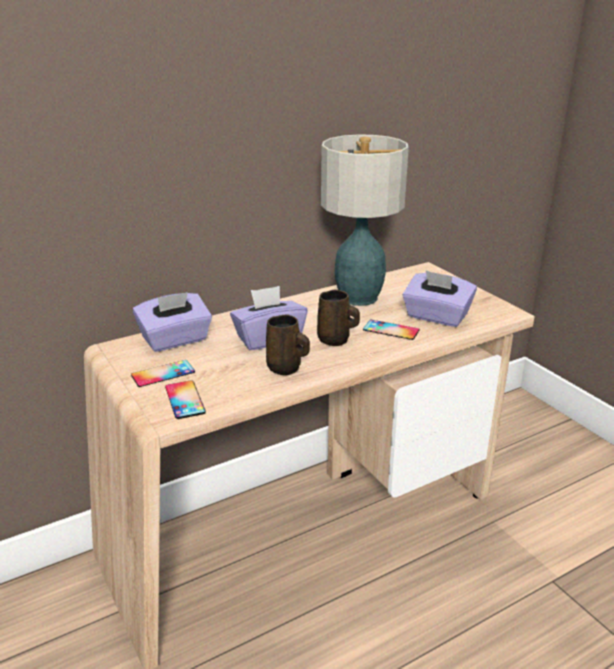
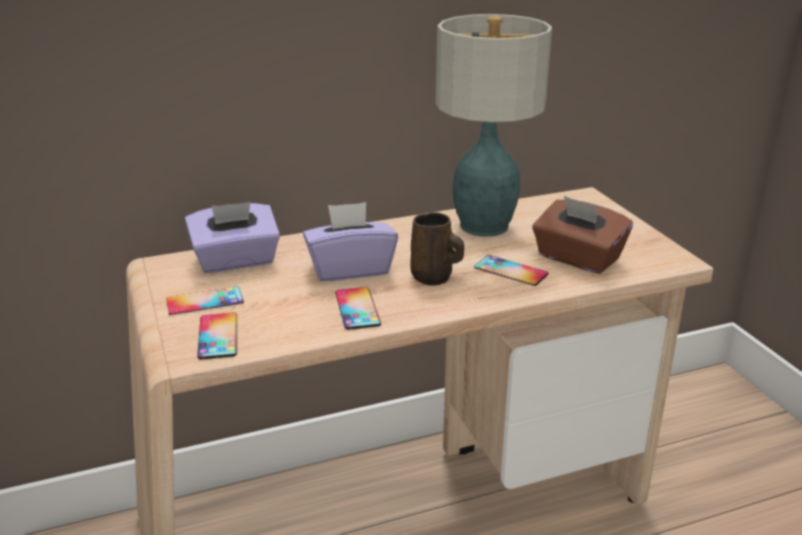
camera: 10 degrees right, 0 degrees up
(286, 368) = (357, 308): brown mug -> phone
(436, 317) = (577, 258): purple tissue box -> brown tissue box

